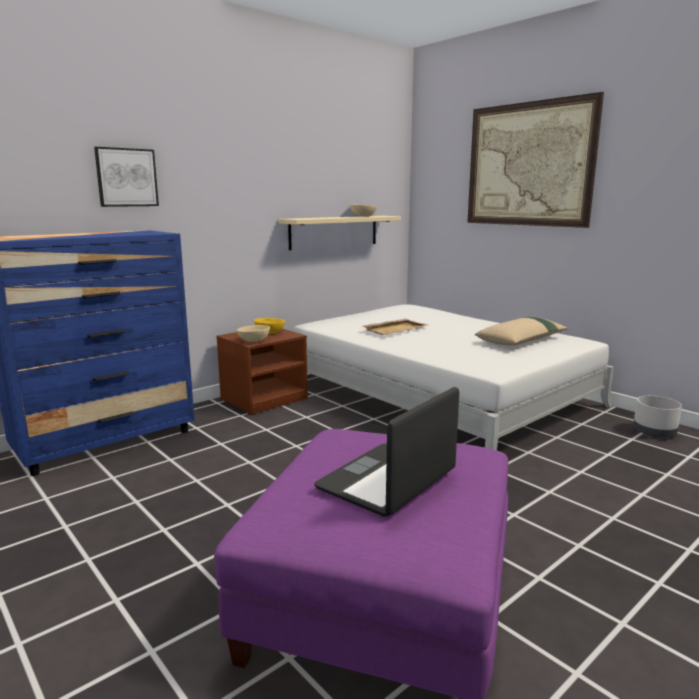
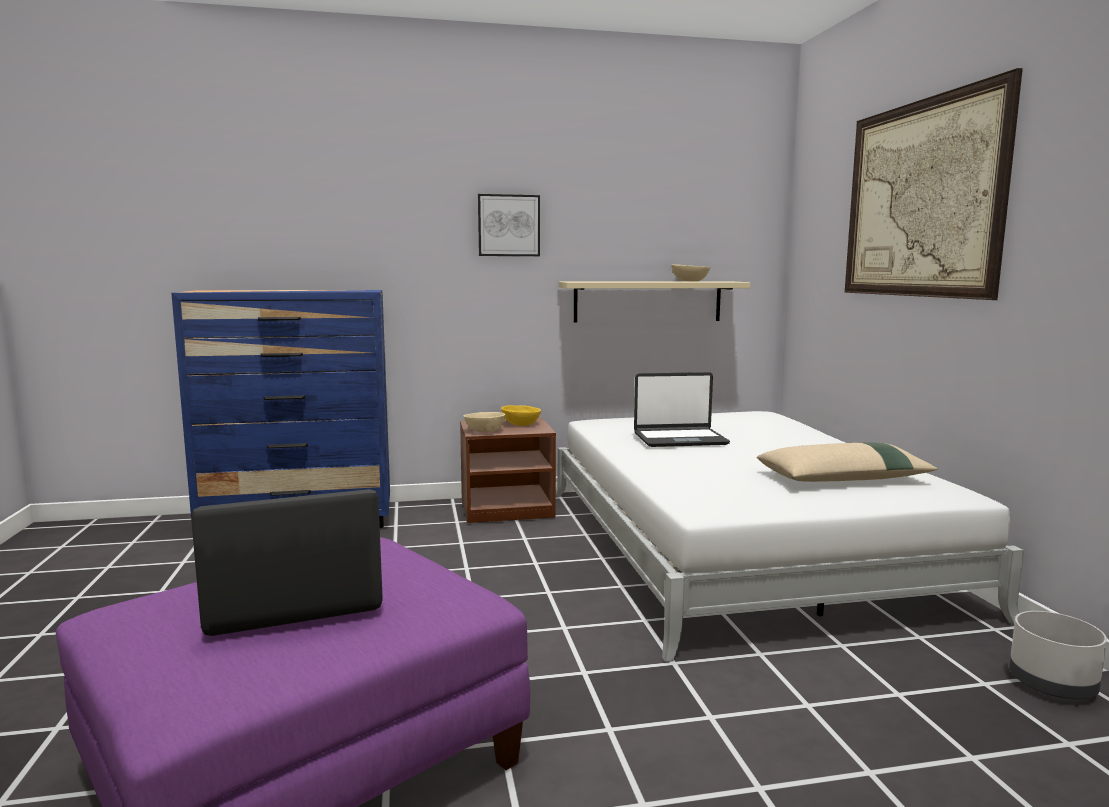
camera: 30 degrees right, 5 degrees down
(126, 177) = (362, 231): picture -> picture (508, 225)
(396, 329) = (679, 439): beige tray -> laptop

